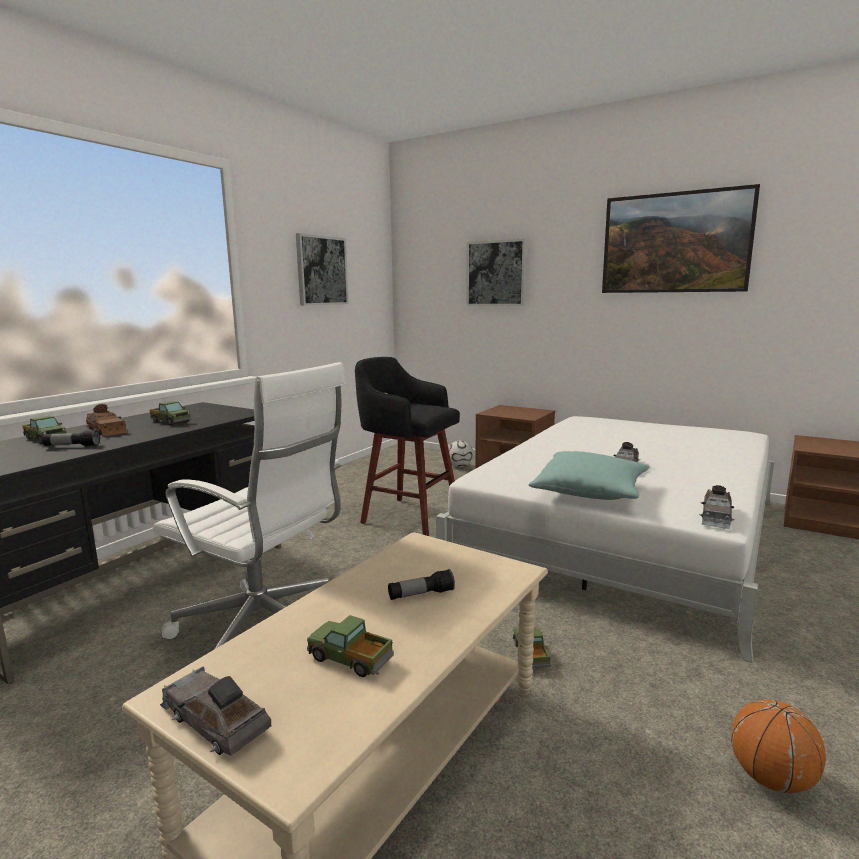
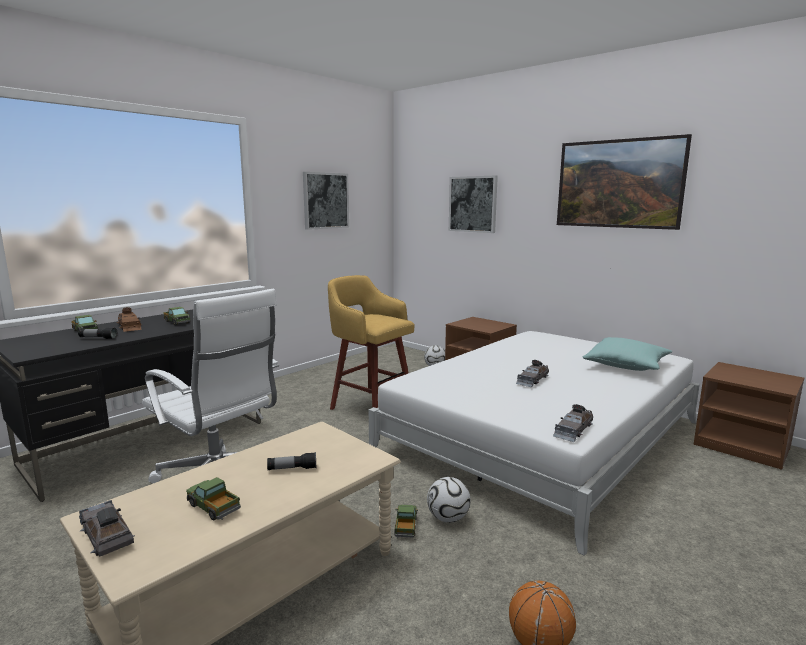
camera: 10 degrees right, 0 degrees up
(408, 516) = (370, 406): black stool -> yellow stool
(574, 638) = (448, 518): none -> football
(590, 492) = (485, 400): turquoise pillow -> turquoise pillow (626, 365)

